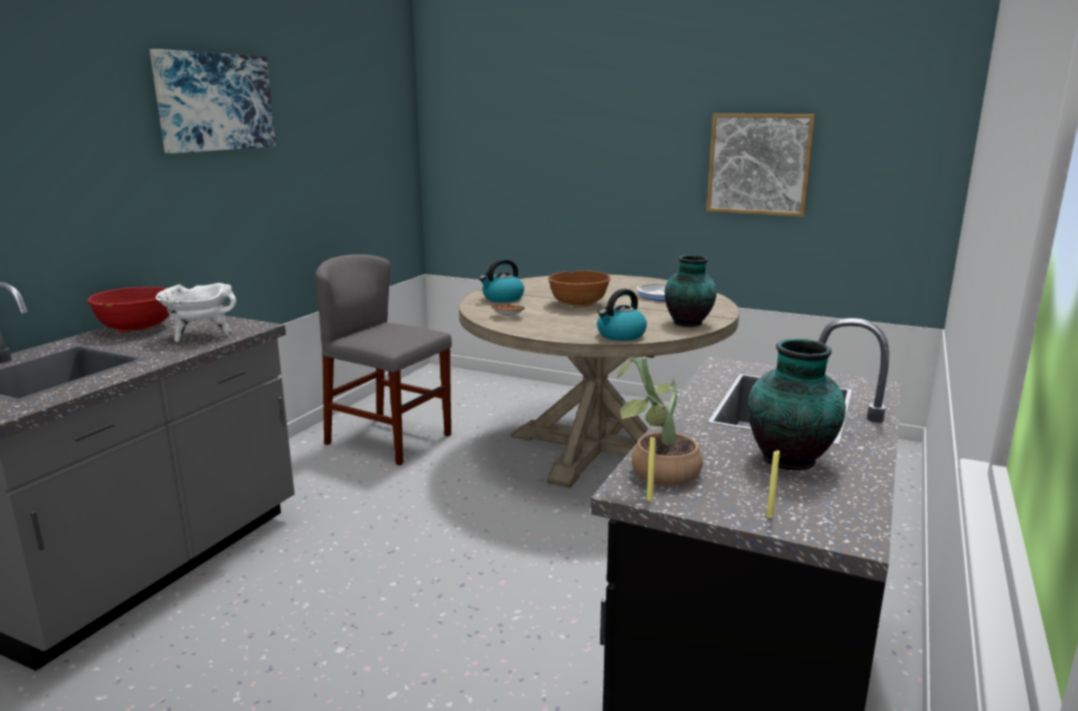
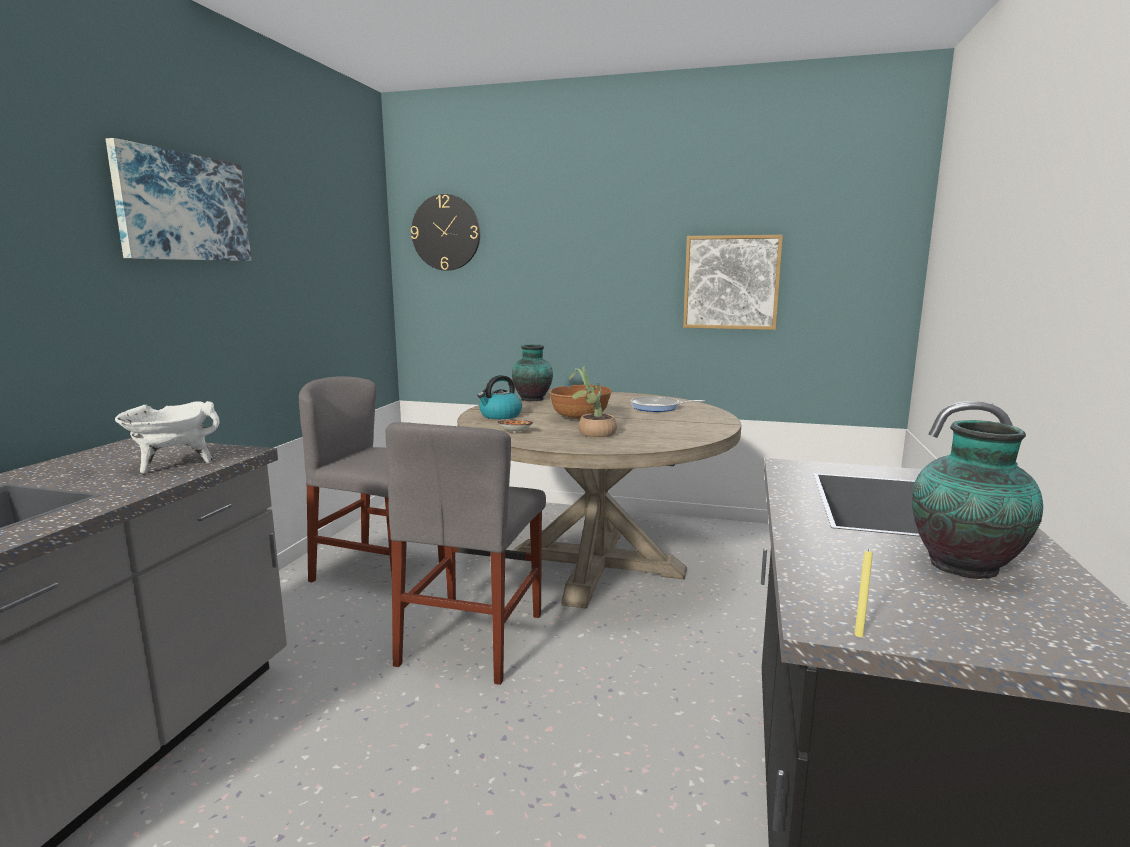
camera: 10 degrees left, 5 degrees down
(137, 328) = (88, 460): red bowl -> none
(457, 504) = (472, 638): none -> grey chair
(471, 105) = (446, 232): none -> wall clock
(620, 335) = (642, 444): kettle -> none
(656, 473) = (834, 596): potted plant -> potted plant (592, 434)
(689, 323) = (700, 430): vase -> vase (533, 399)
(769, 516) = (1023, 644): yellow candle -> none

